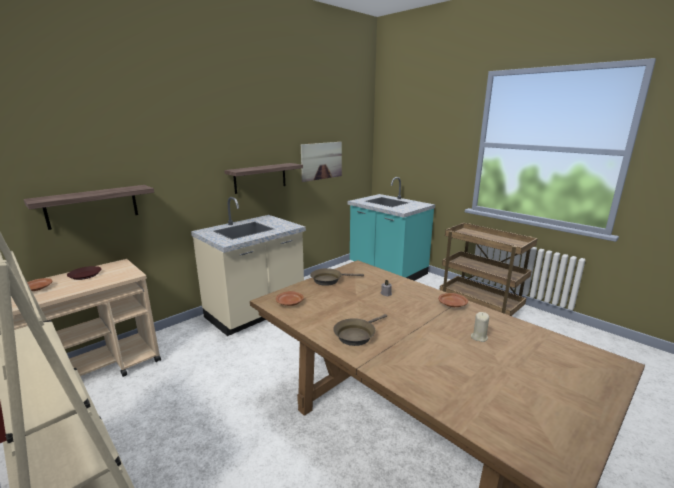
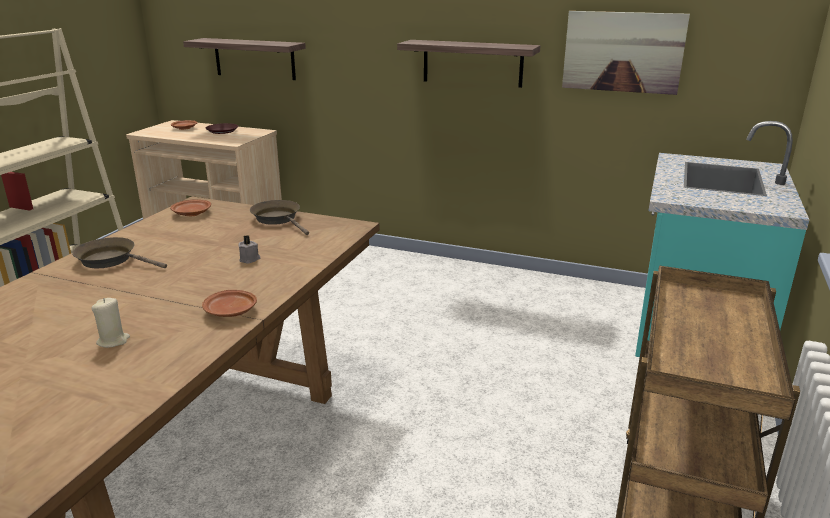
camera: 65 degrees right, 5 degrees up
(256, 313) = (392, 272): beige counter -> none

